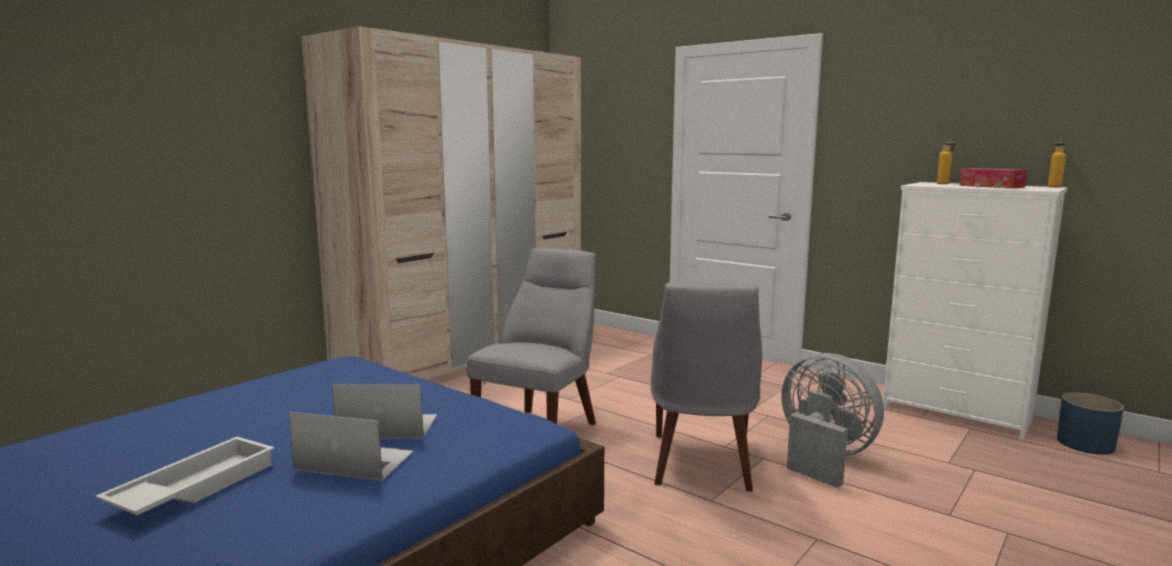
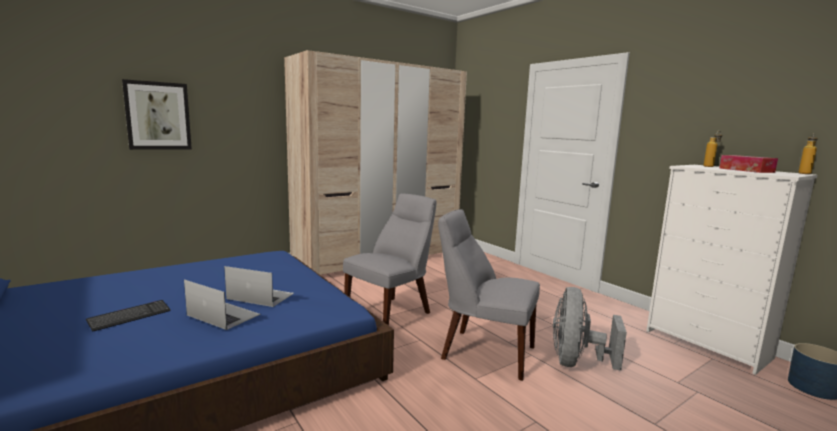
camera: 15 degrees right, 0 degrees up
(93, 142) = (158, 116): none -> picture
(193, 487) = (130, 316): white tray -> keyboard
(701, 464) = (484, 352): grey chair -> grey chair turned 90 degrees clockwise
(823, 458) = (576, 362): grey fan -> grey fan turned 135 degrees counterclockwise

